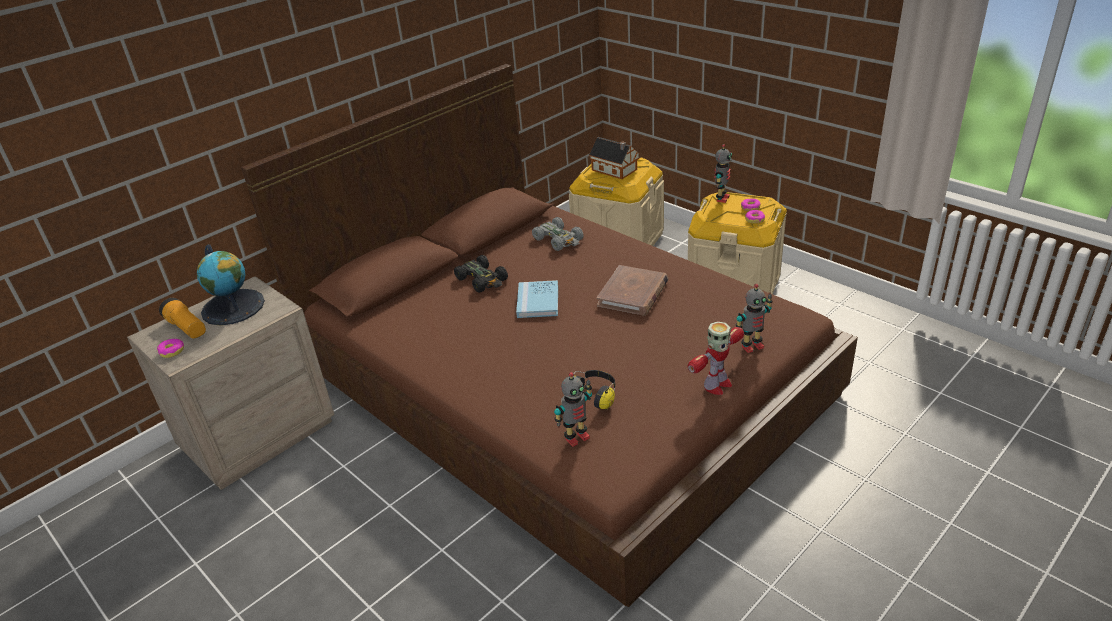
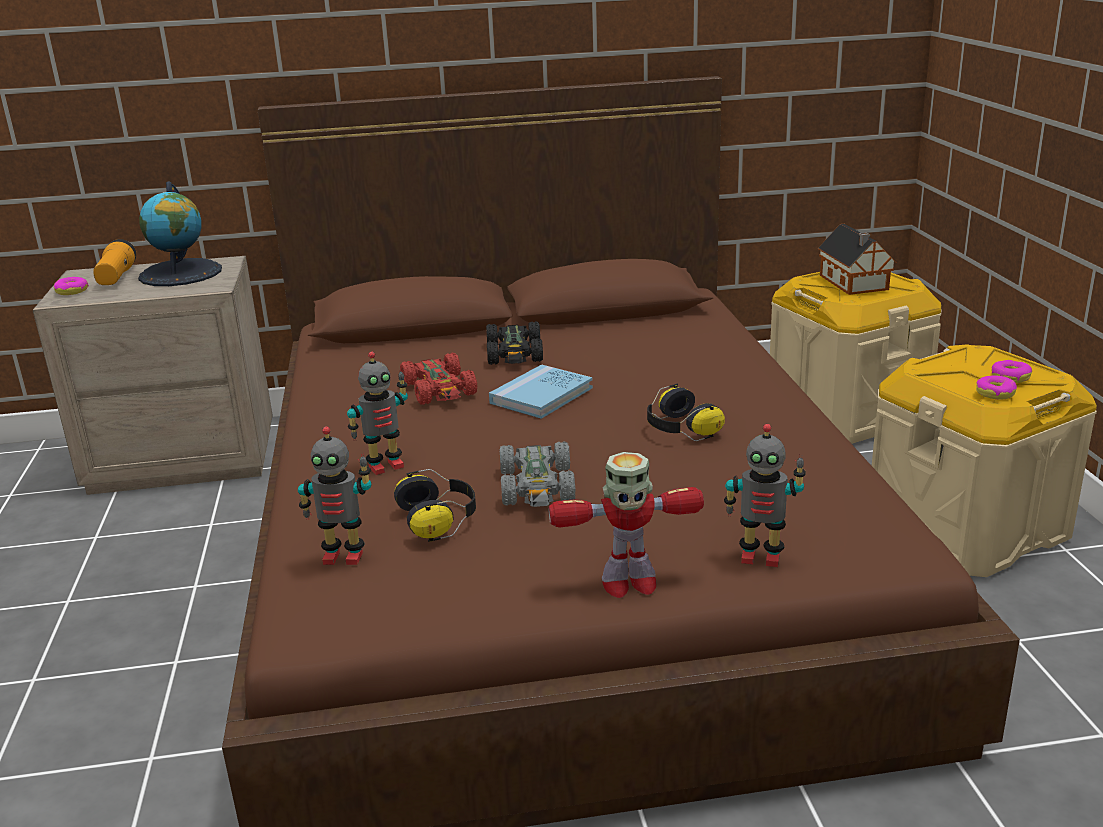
camera: 35 degrees right, 10 degrees down
(475, 320) = (440, 390): none -> red toy car
(558, 240) = (673, 342): grey toy car -> grey toy car (537, 486)
(633, 294) = (679, 429): brown book -> headphones
(721, 198) = (975, 353): toy robot -> toy robot (385, 466)

